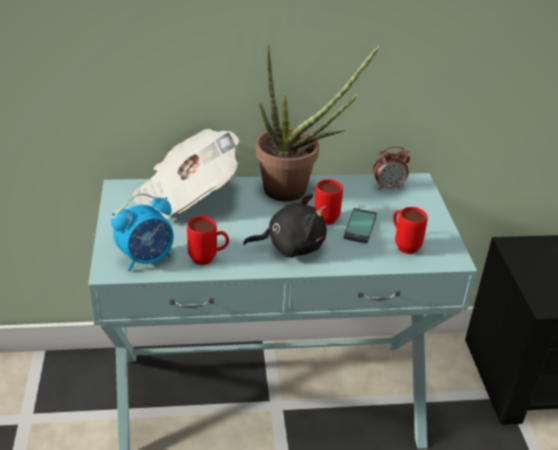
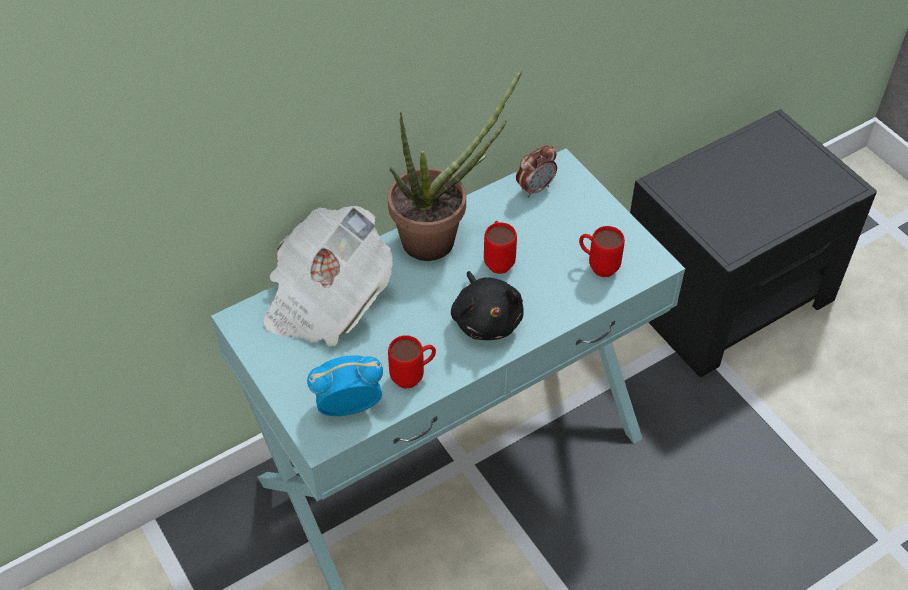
camera: 25 degrees left, 15 degrees up
(147, 259) = (348, 406): alarm clock -> alarm clock turned 135 degrees counterclockwise
(291, 246) = (486, 319): black plush toy -> black plush toy turned 105 degrees clockwise
(360, 226) = (540, 260): phone -> none

